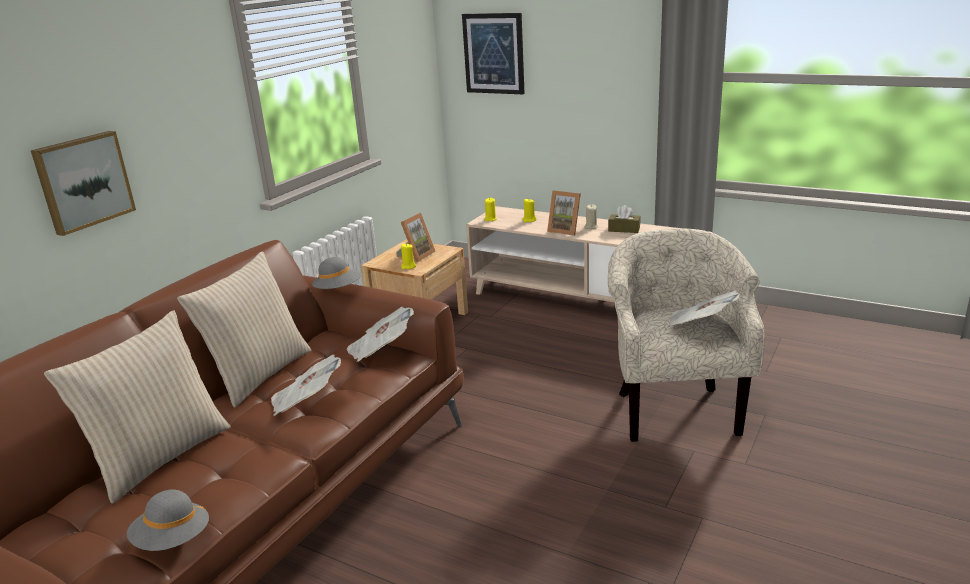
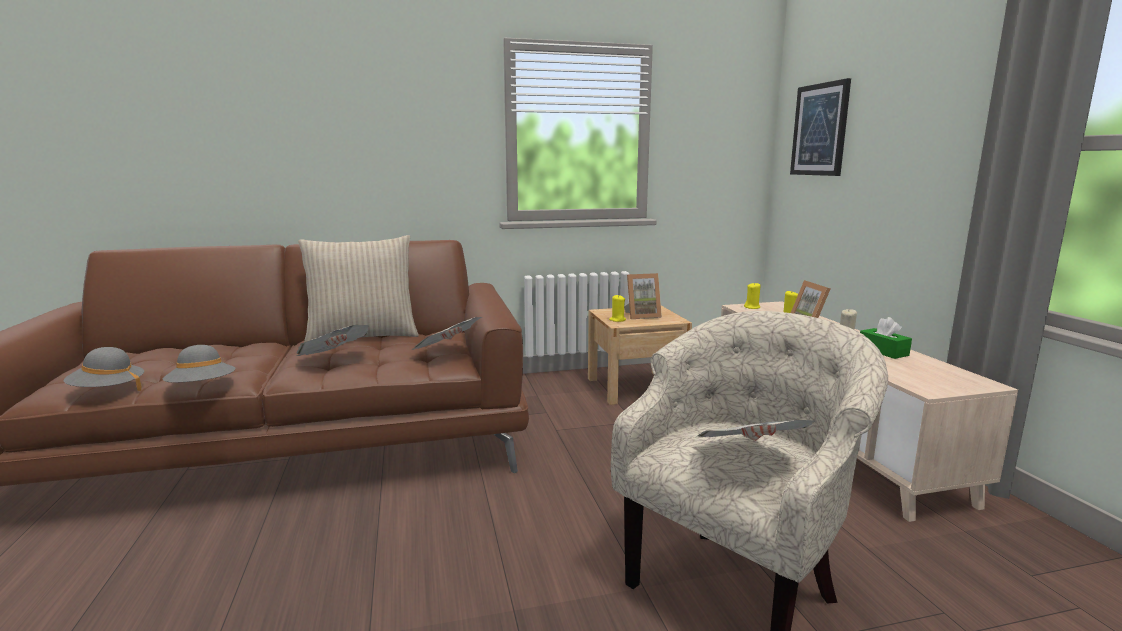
camera: 45 degrees right, 10 degrees down
(83, 181) = (328, 155): picture -> none
(160, 456) = (222, 352): beige pillow -> none
(339, 290) = (477, 297): grey hat -> grey hat (202, 388)
(624, 229) = (883, 351): brown tissue box -> green tissue box

